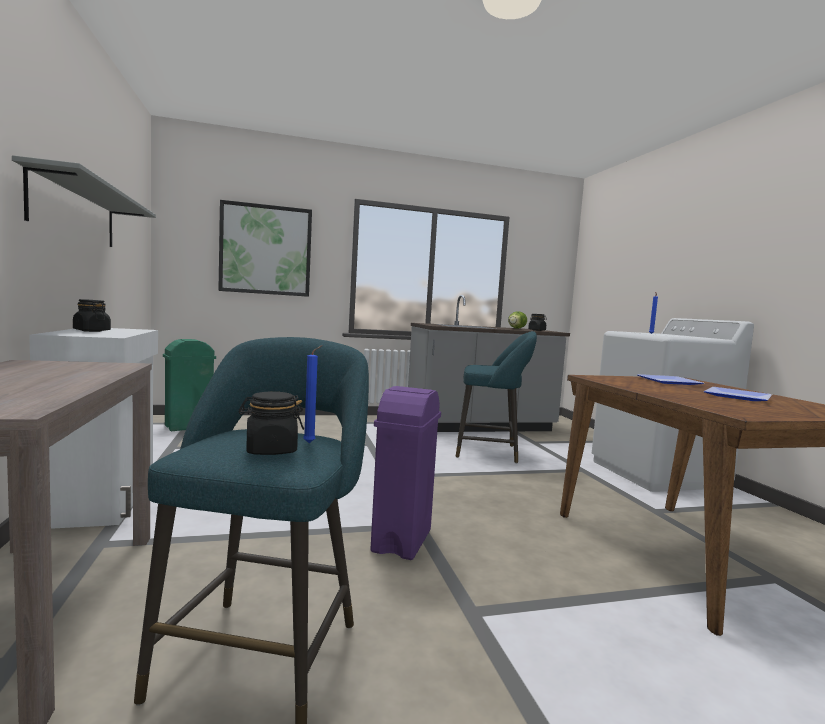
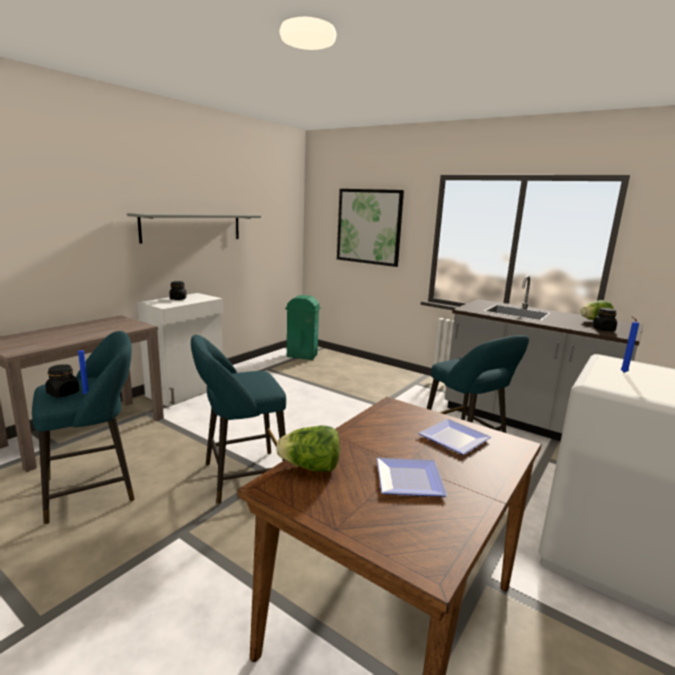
camera: 50 degrees right, 10 degrees up
(401, 541) = (240, 477): purple trash can -> turquoise stool
(708, 404) = (310, 467): none -> lettuce

